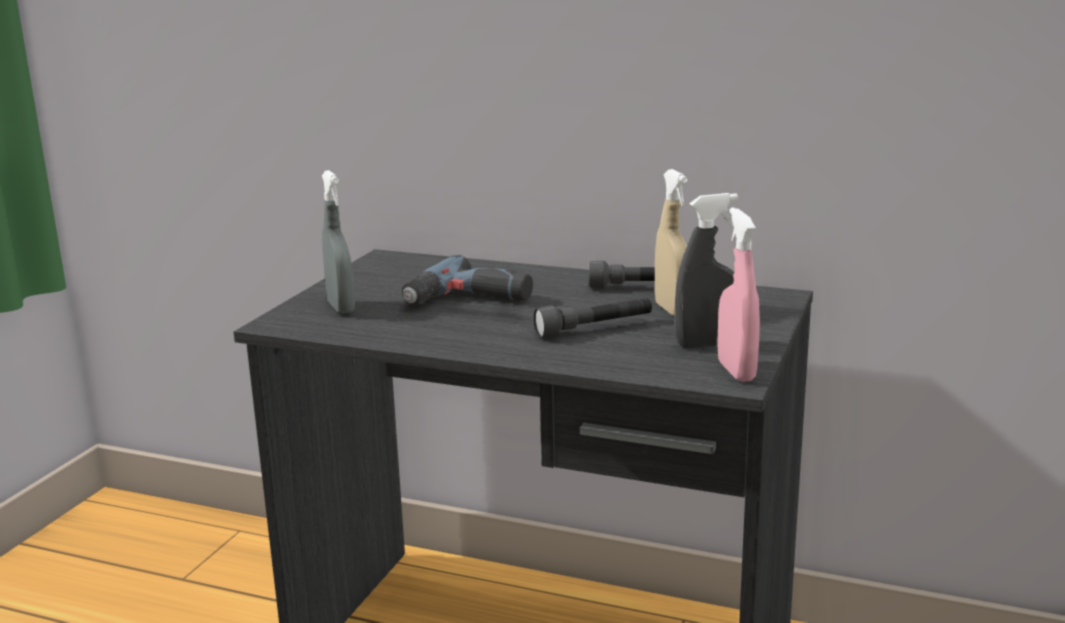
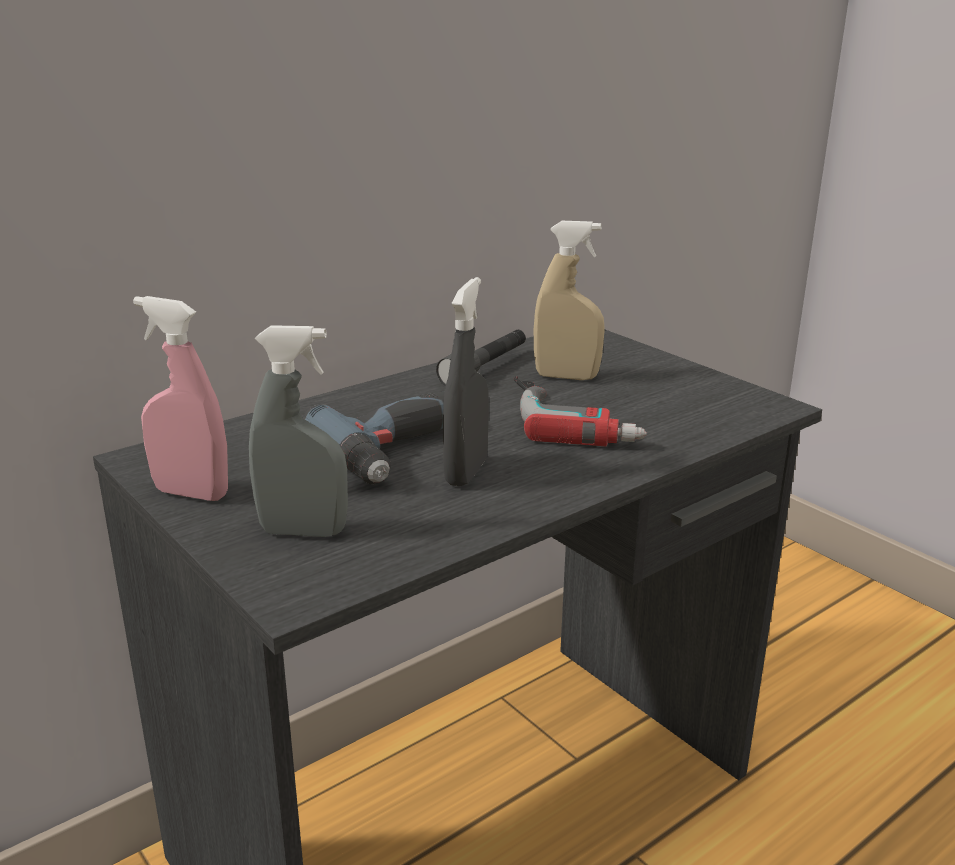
camera: 60 degrees left, 5 degrees up
(595, 328) = (575, 418): grey flashlight -> power drill
(707, 344) = (674, 390): grey spray bottle -> grey spray bottle (466, 472)
(736, 371) = (751, 398): pink spray bottle -> pink spray bottle (191, 493)

